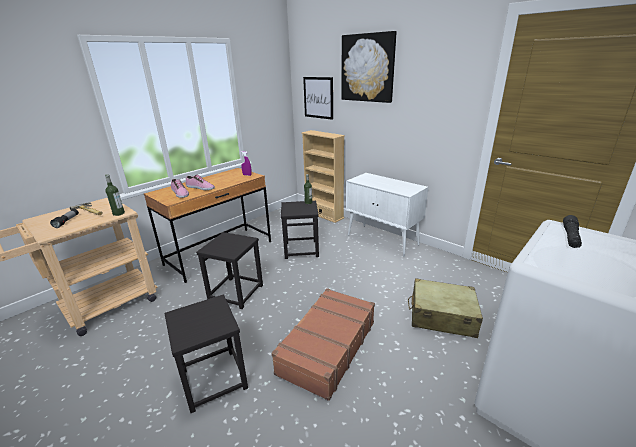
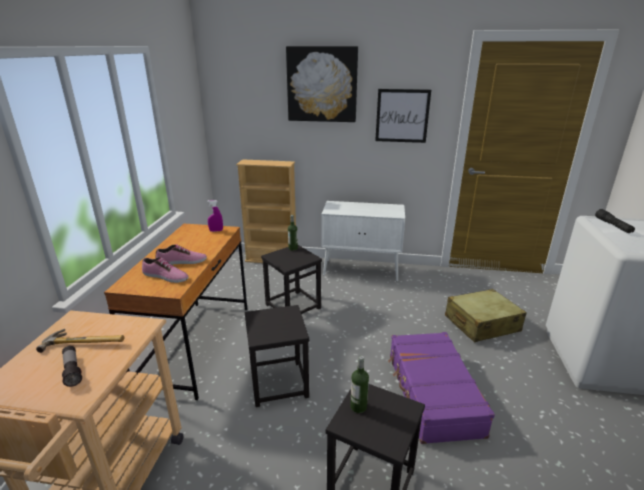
camera: 35 degrees left, 0 degrees up
(118, 213) = (142, 329): bottle -> bottle (358, 406)
(318, 97) = (250, 119): picture -> picture (402, 116)
(327, 347) = (432, 393): brown suitcase -> purple suitcase

